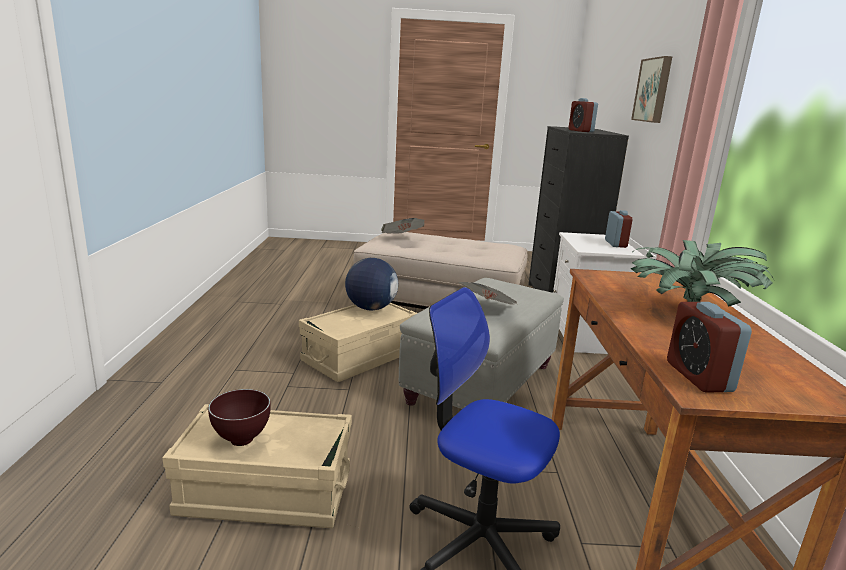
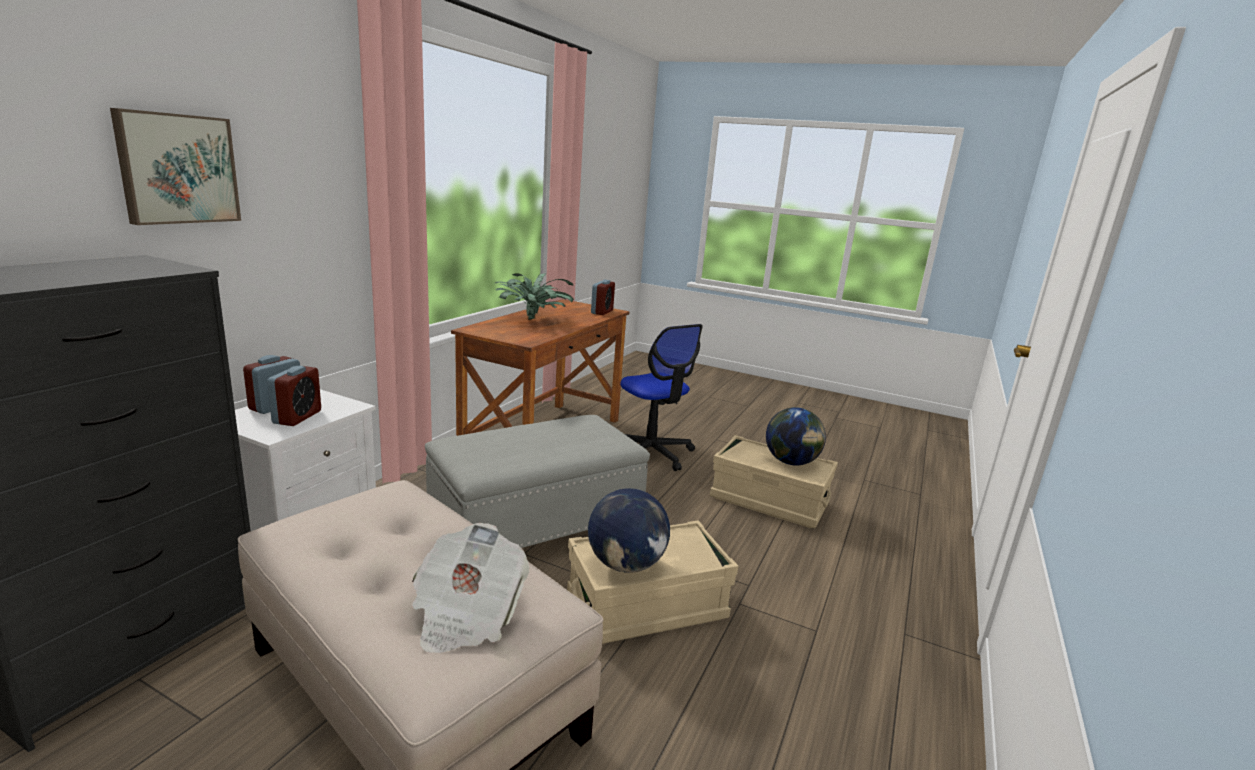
camera: 155 degrees left, 0 degrees up
(240, 440) = (791, 462): brown bowl -> globe
(488, 310) = (551, 437): newspaper -> none
(580, 131) = (132, 271): alarm clock -> alarm clock (297, 417)

